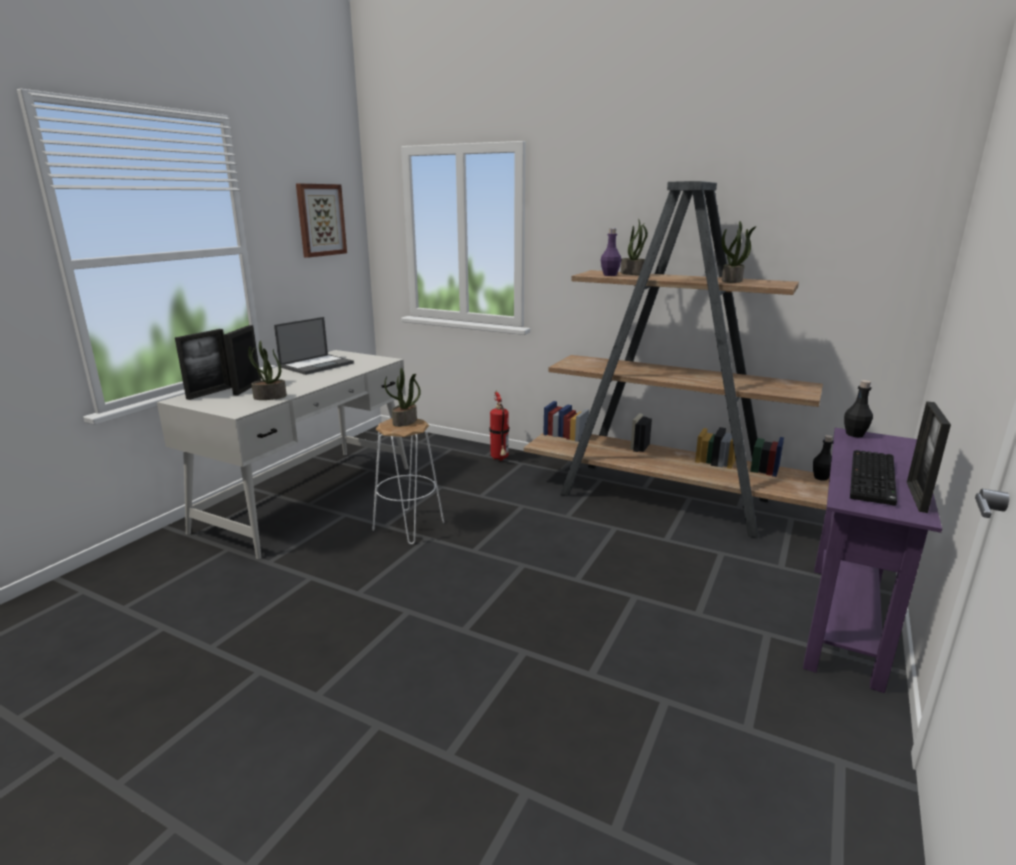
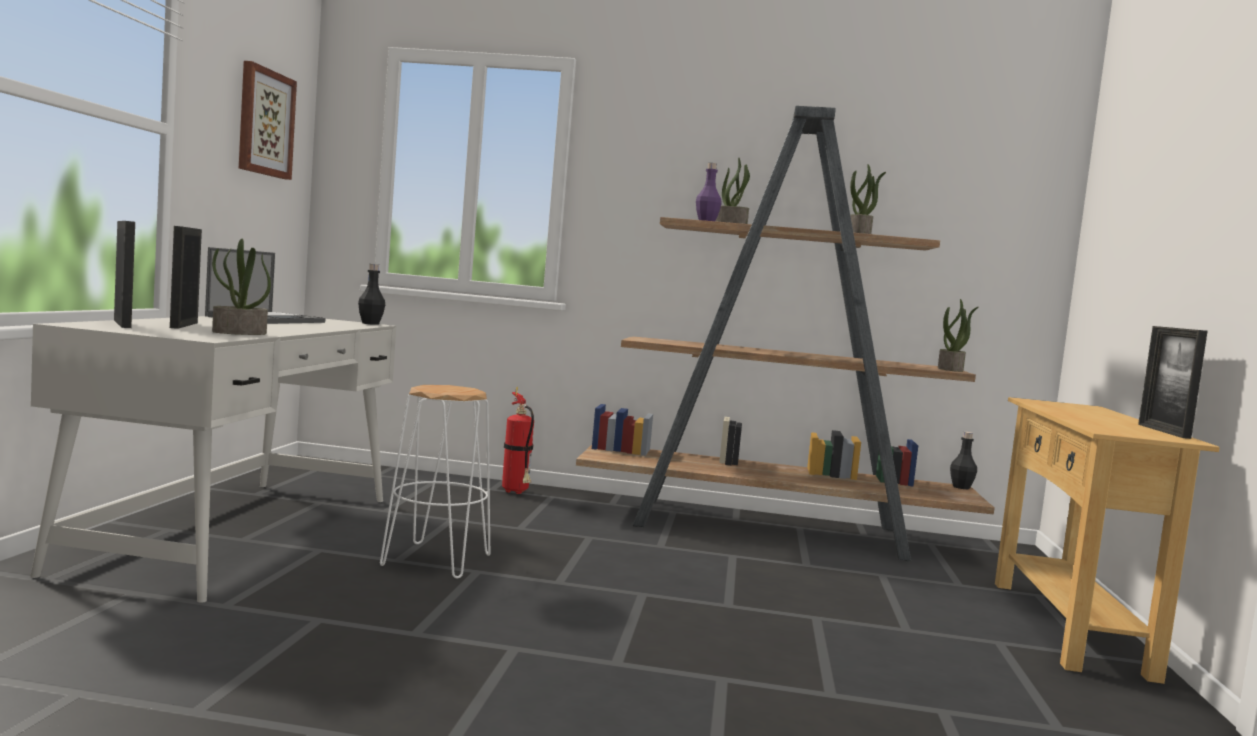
camera: 20 degrees left, 15 degrees down
(209, 393) = (122, 324): picture frame -> picture frame turned 45 degrees counterclockwise
(405, 422) = (450, 388): potted plant -> potted plant (951, 369)
(844, 621) = (1068, 627): purple console table -> beige console table
(854, 434) = (1036, 400): black bottle -> black bottle (370, 323)
(874, 479) = (1106, 422): keyboard -> none

